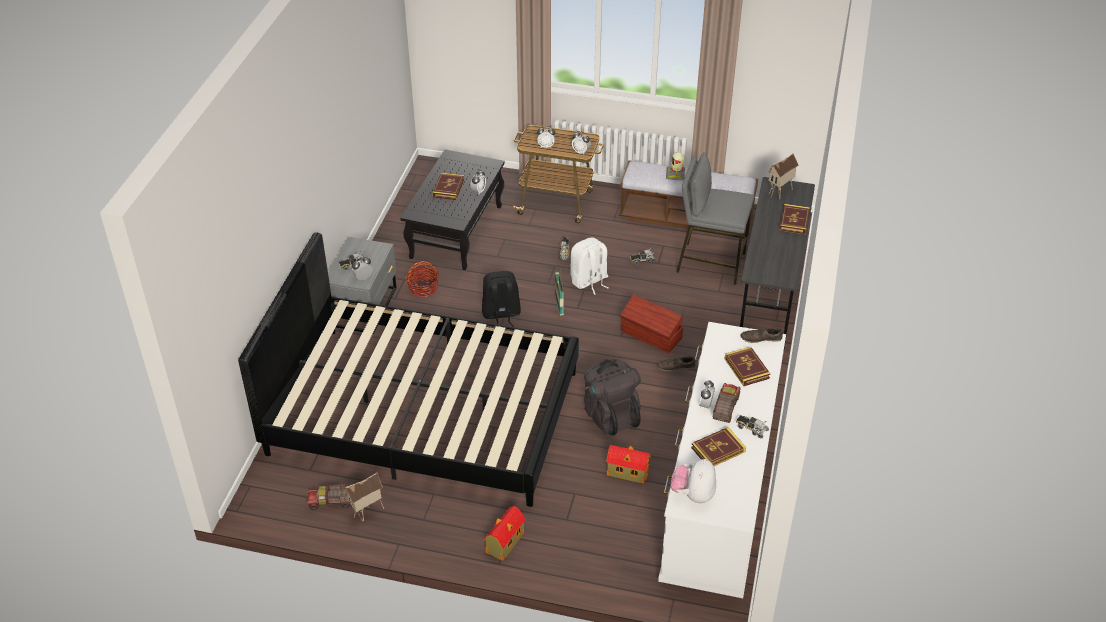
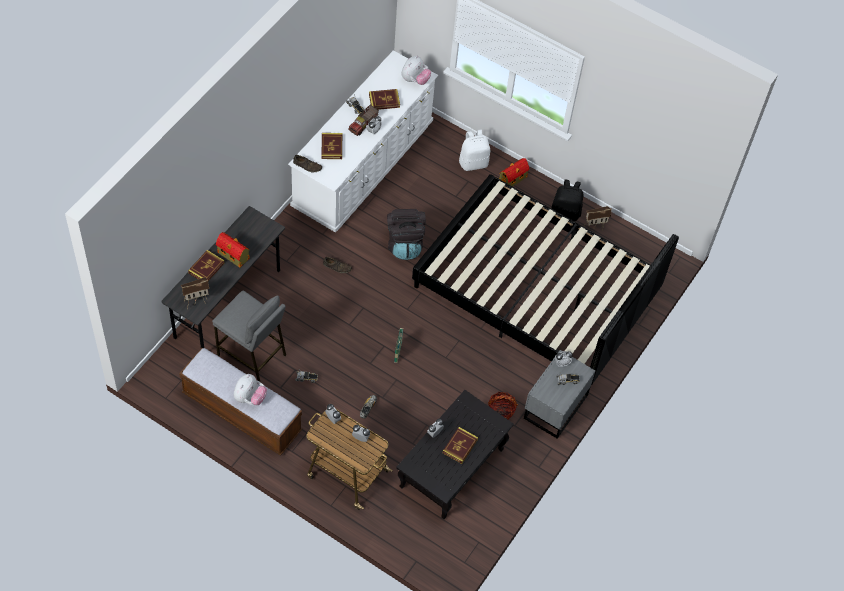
camera: 165 degrees left, 15 degrees up
(331, 502) = (616, 242): toy truck -> none
(501, 314) = (447, 360): black backpack -> black backpack (566, 212)
(589, 281) = (362, 370): white backpack -> white backpack (473, 162)
(626, 472) = (414, 199): toy house -> toy house (234, 256)
(651, 335) = (340, 300): brown storage box -> none
(676, 174) = (250, 398): toy robot -> plush toy

